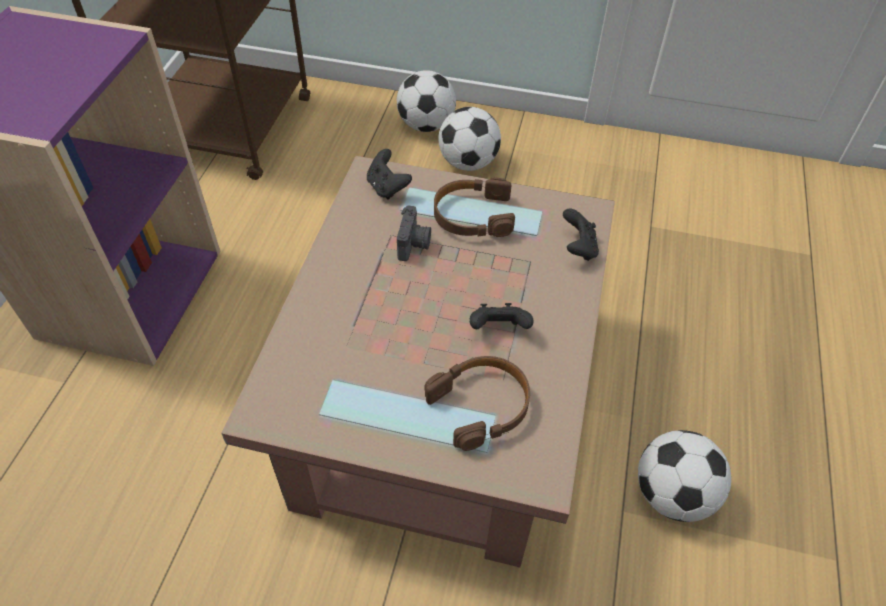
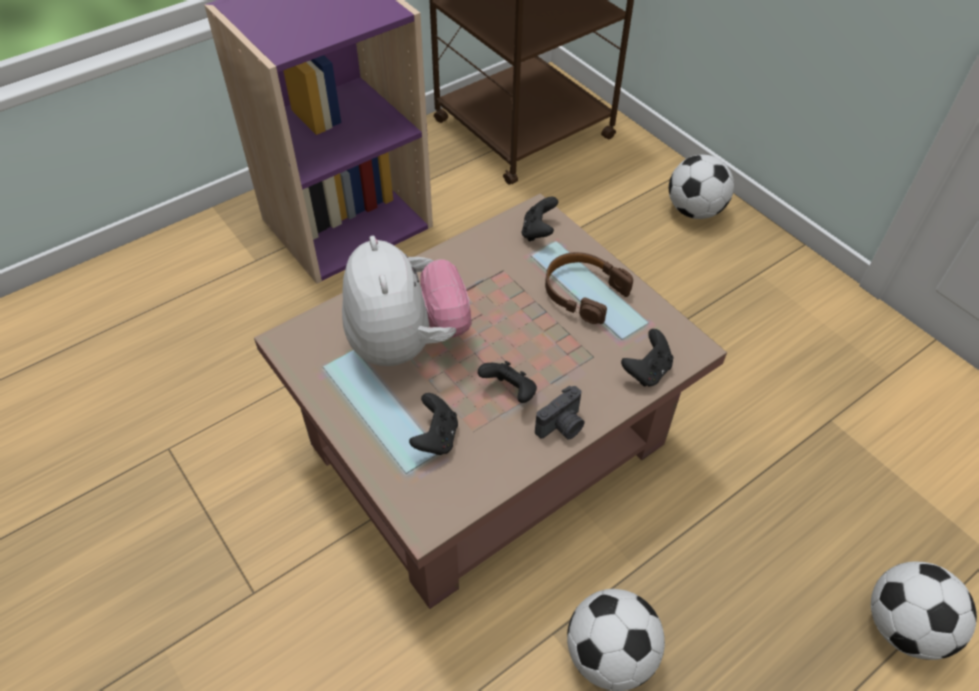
camera: 40 degrees right, 0 degrees up
(373, 344) = (406, 342): none -> plush toy
(414, 244) = (513, 288): camera -> camera (562, 426)
(468, 162) = (702, 263): football -> football (904, 626)
(481, 405) = (436, 437): brown headphones -> black game controller

